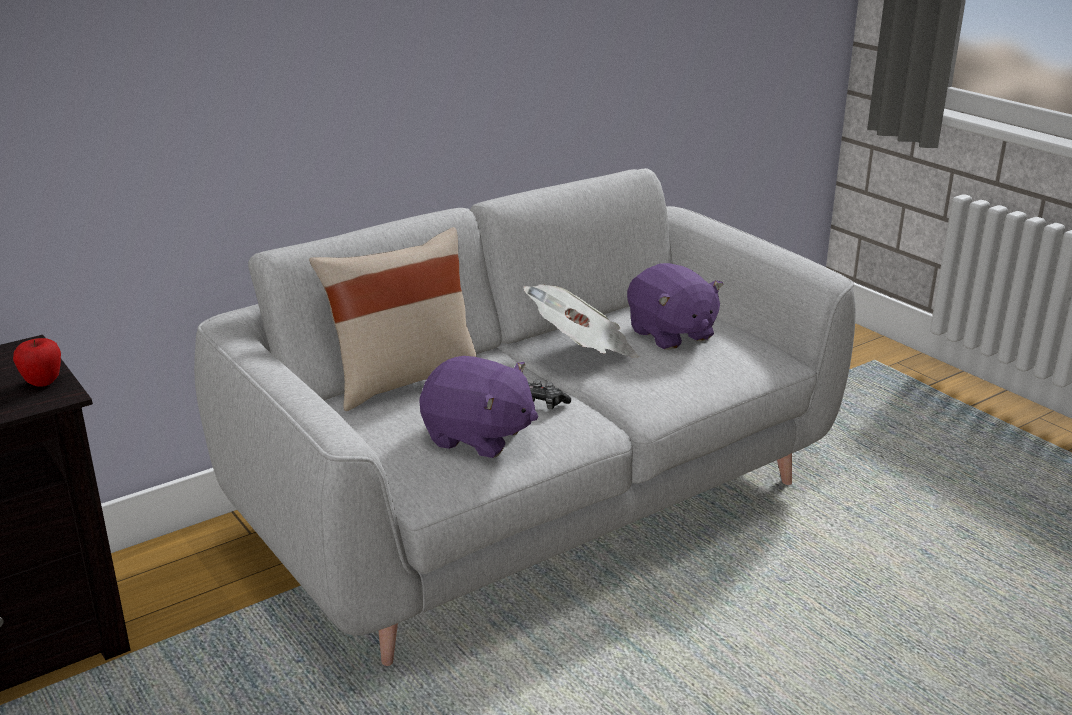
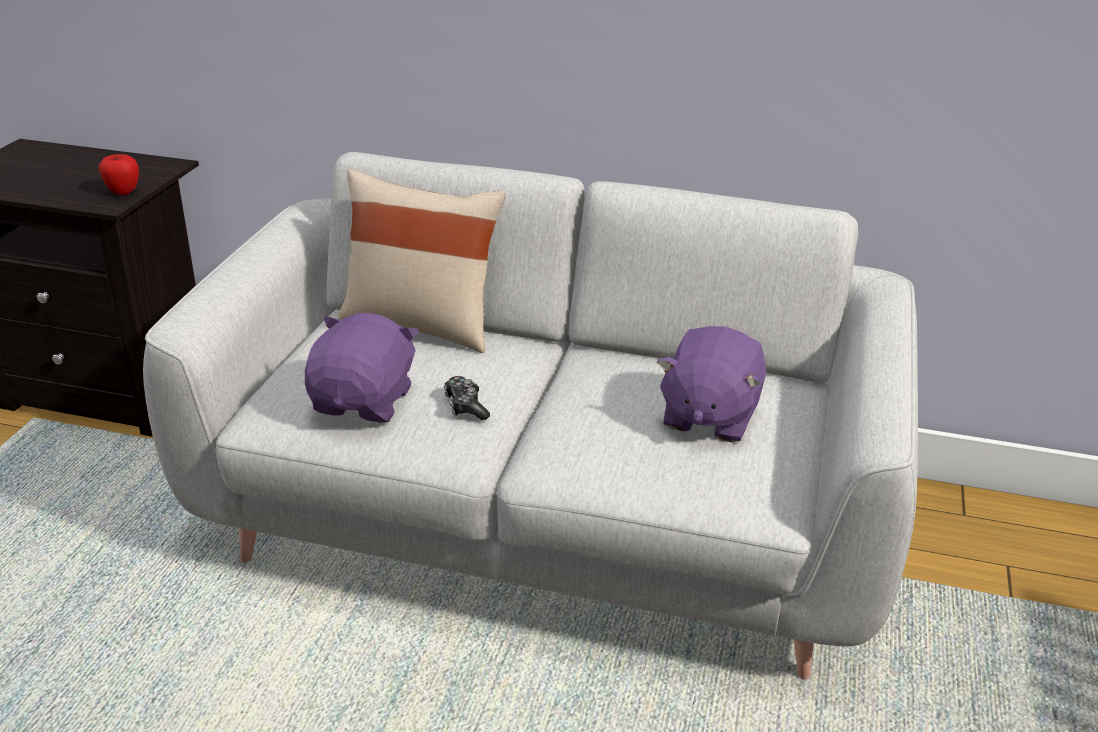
camera: 50 degrees right, 5 degrees up
(478, 437) = (364, 402): purple plush toy -> purple plush toy turned 150 degrees counterclockwise
(582, 349) = (599, 381): newspaper -> none

